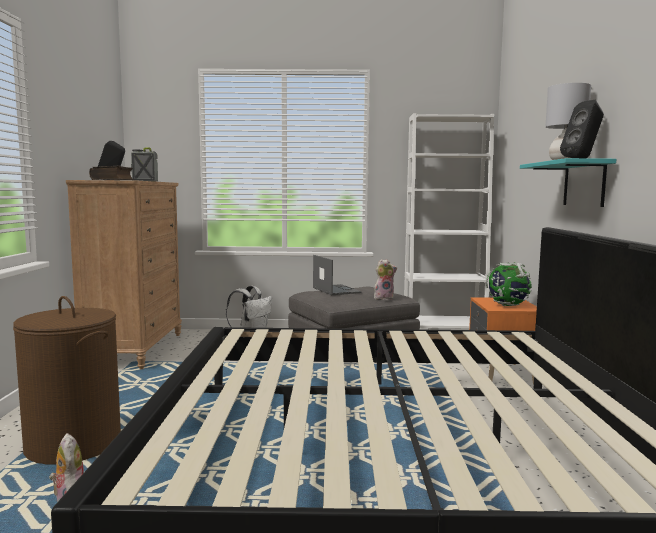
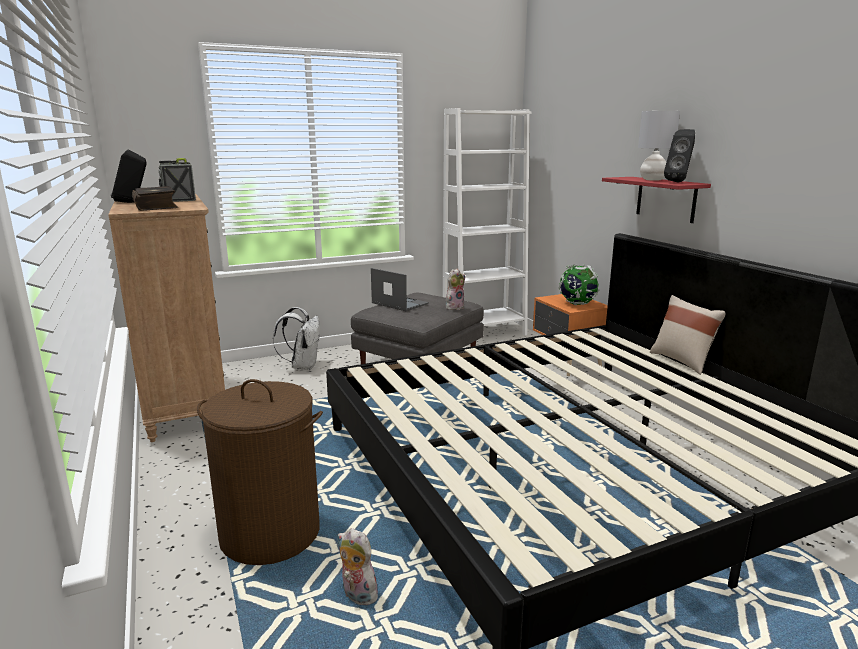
camera: 25 degrees left, 10 degrees up
(582, 370) = (683, 361): none -> beige pillow
(584, 184) = (666, 199): turquoise shelf -> red shelf

